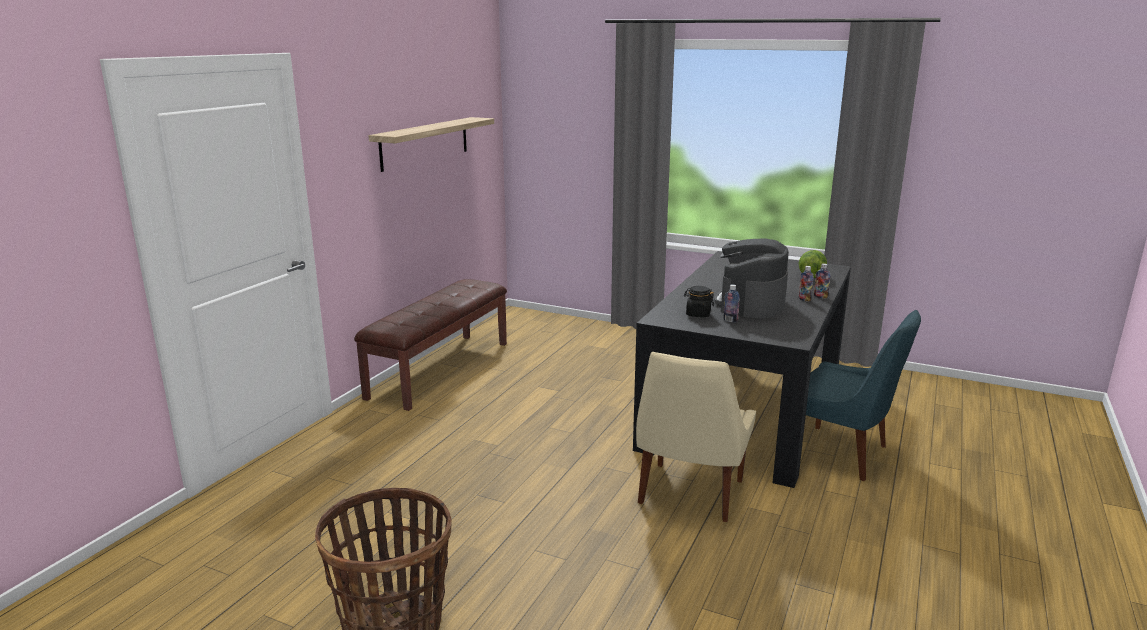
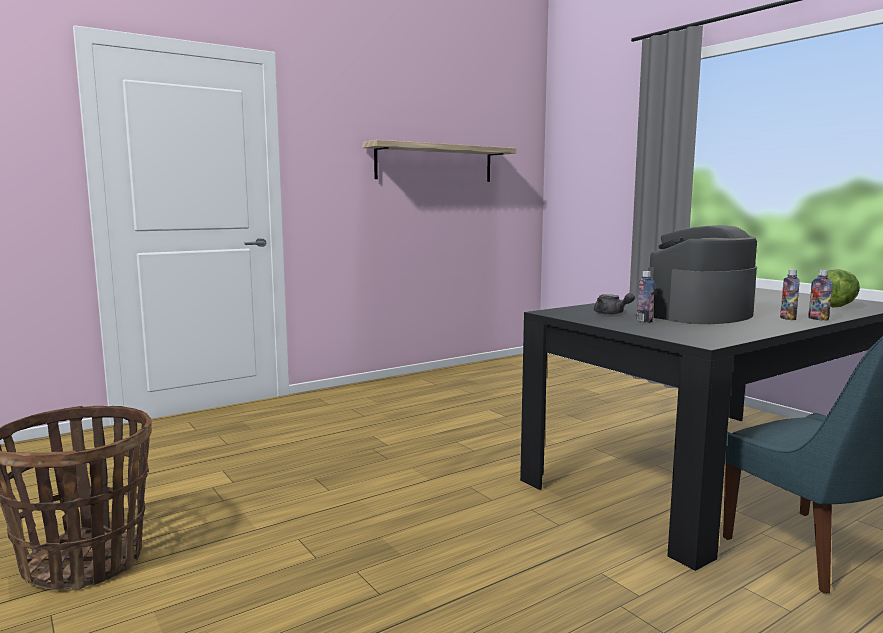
camera: 30 degrees right, 10 degrees down
(439, 369) = (415, 382): brown bench -> none
(689, 494) = (537, 537): beige chair -> none
(698, 314) = (611, 314): black jar -> grey teapot

